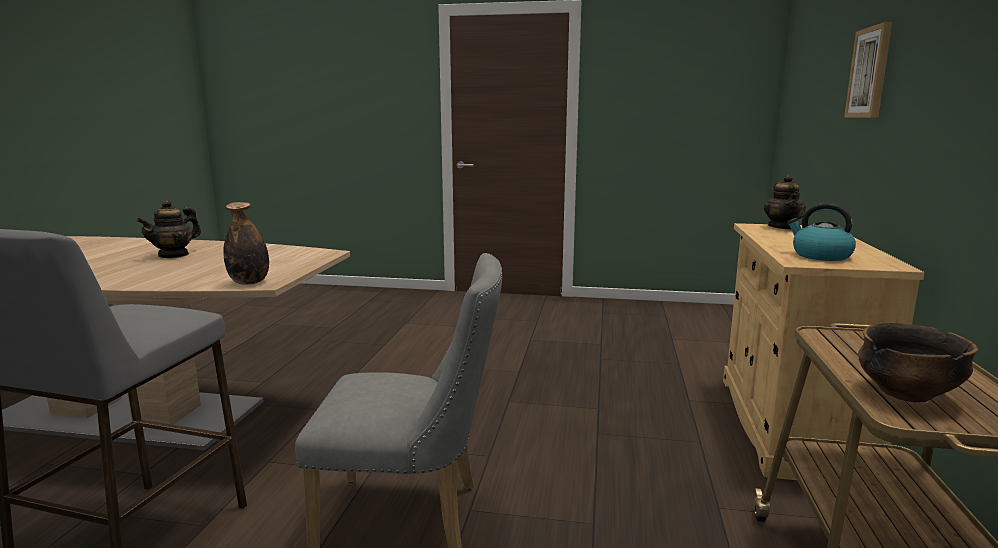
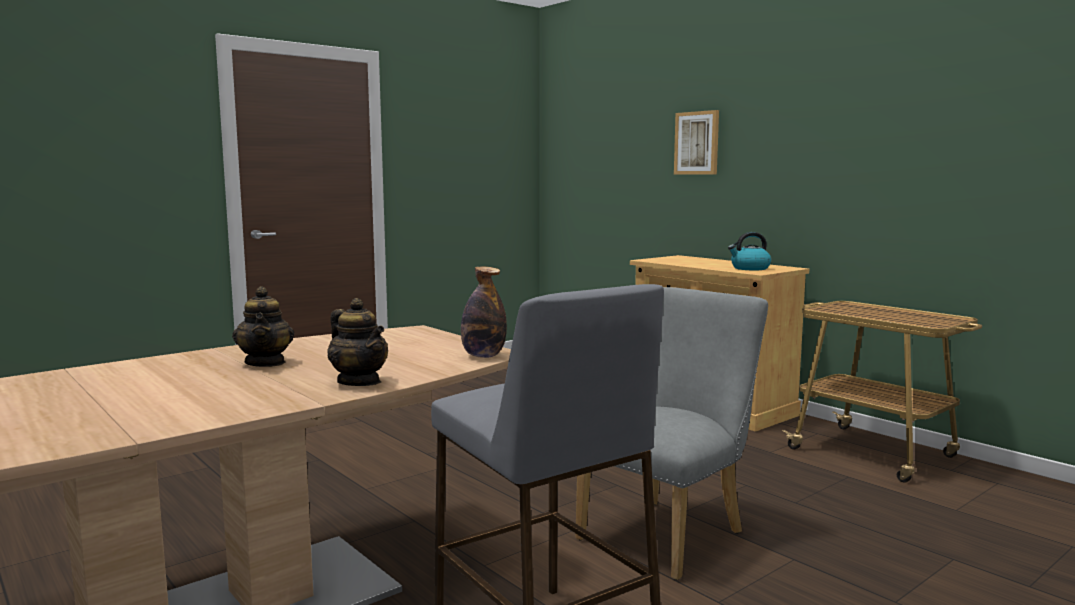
camera: 50 degrees left, 5 degrees down
(782, 227) = (664, 258): teapot -> teapot (359, 382)
(906, 394) = (910, 320): bowl -> none

